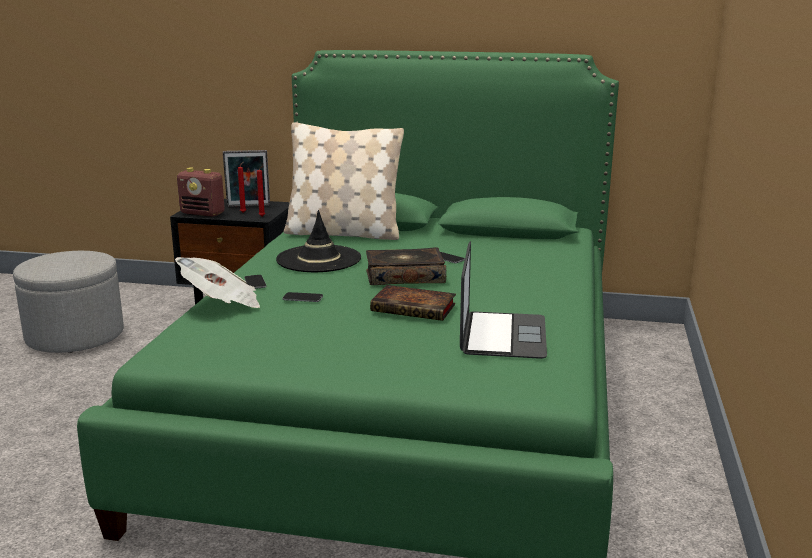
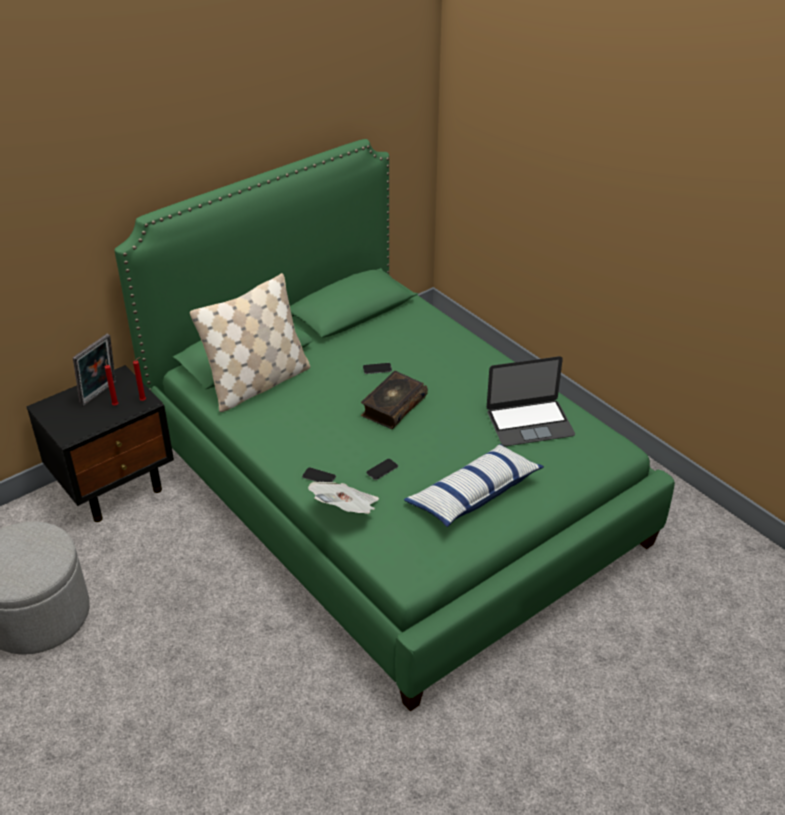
camera: 50 degrees left, 20 degrees up
(203, 213) = (84, 428): radio -> none
(319, 259) = (306, 425): black hat -> none
(333, 345) = (473, 494): none -> pillow
(416, 308) = (453, 432): book -> none
(503, 335) = (530, 423): laptop -> laptop turned 120 degrees clockwise

